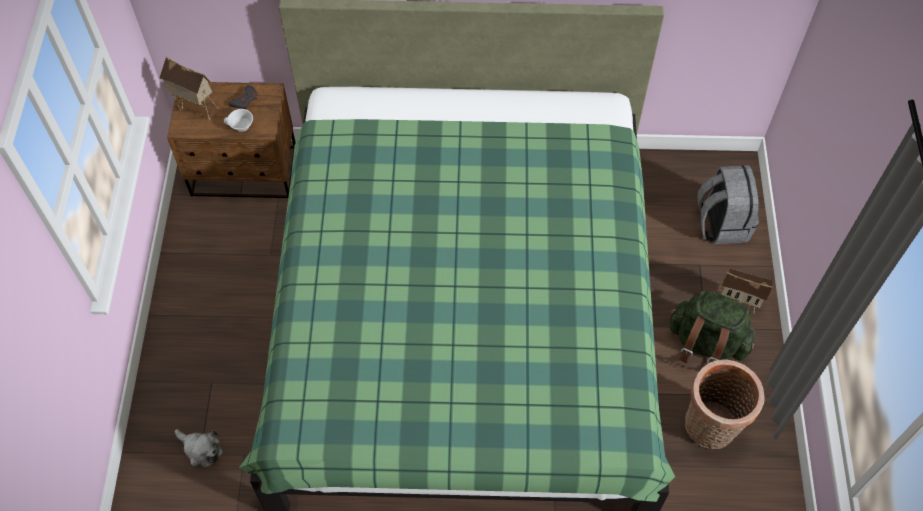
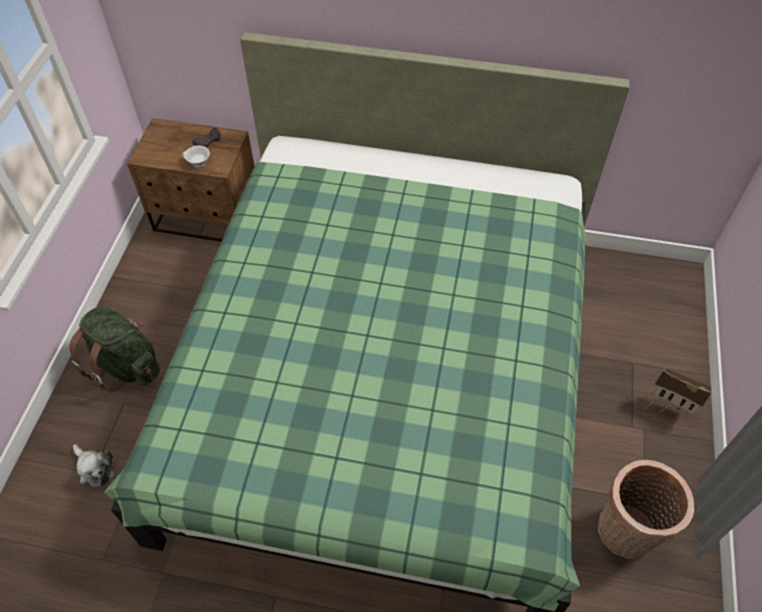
camera: 10 degrees right, 5 degrees down
(195, 109) = (160, 142): toy house -> none
(705, 343) = (630, 443): green backpack -> green backpack (126, 366)
(721, 223) = (659, 325): grey backpack -> none

